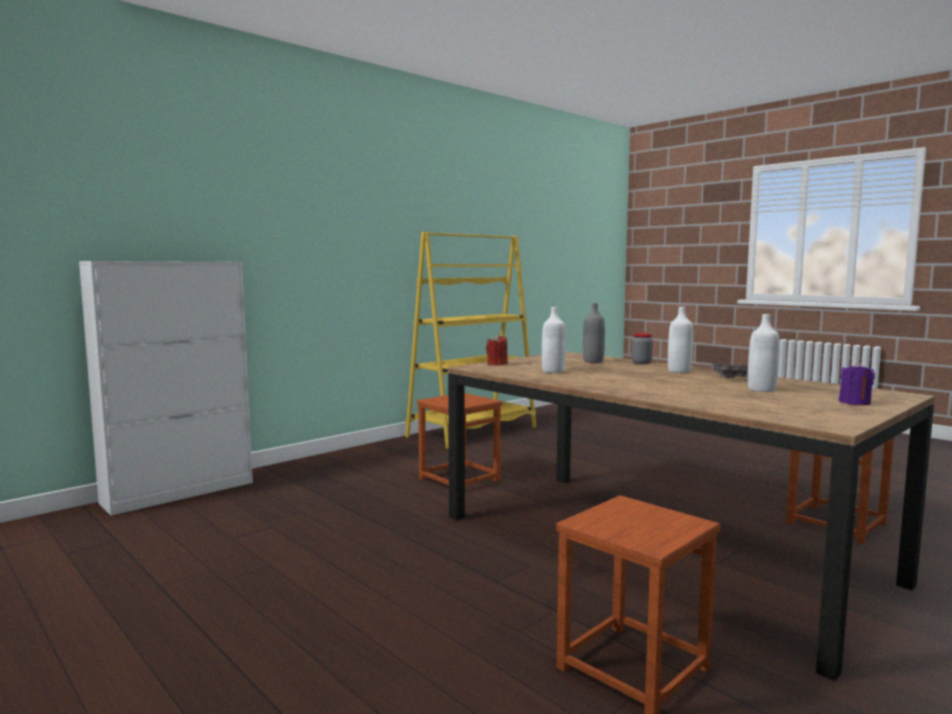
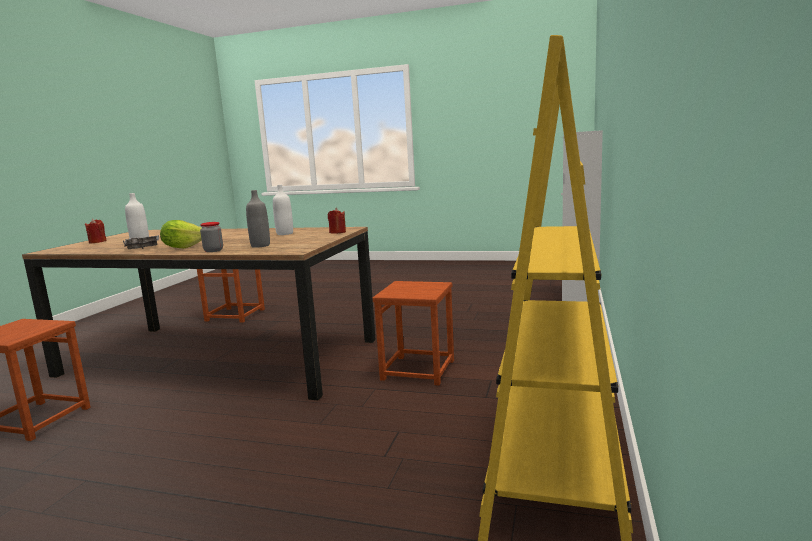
camera: 150 degrees right, 5 degrees up
(679, 371) = (183, 247): white bottle -> lettuce
(854, 403) = (97, 242): purple candle -> red candle

